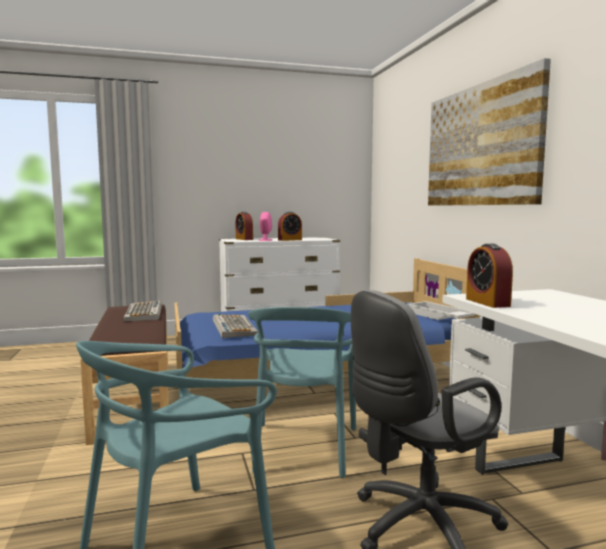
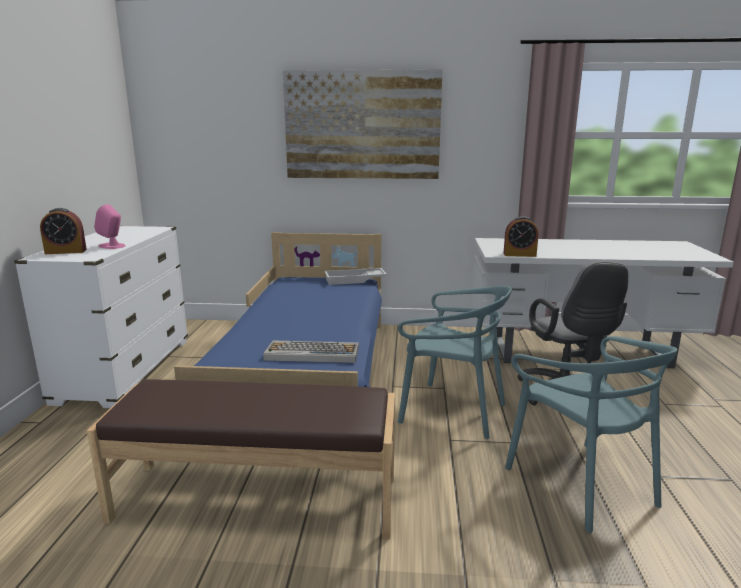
camera: 70 degrees left, 10 degrees up
(144, 313) = (198, 392): keyboard -> none
(290, 240) = (133, 239): alarm clock -> none

